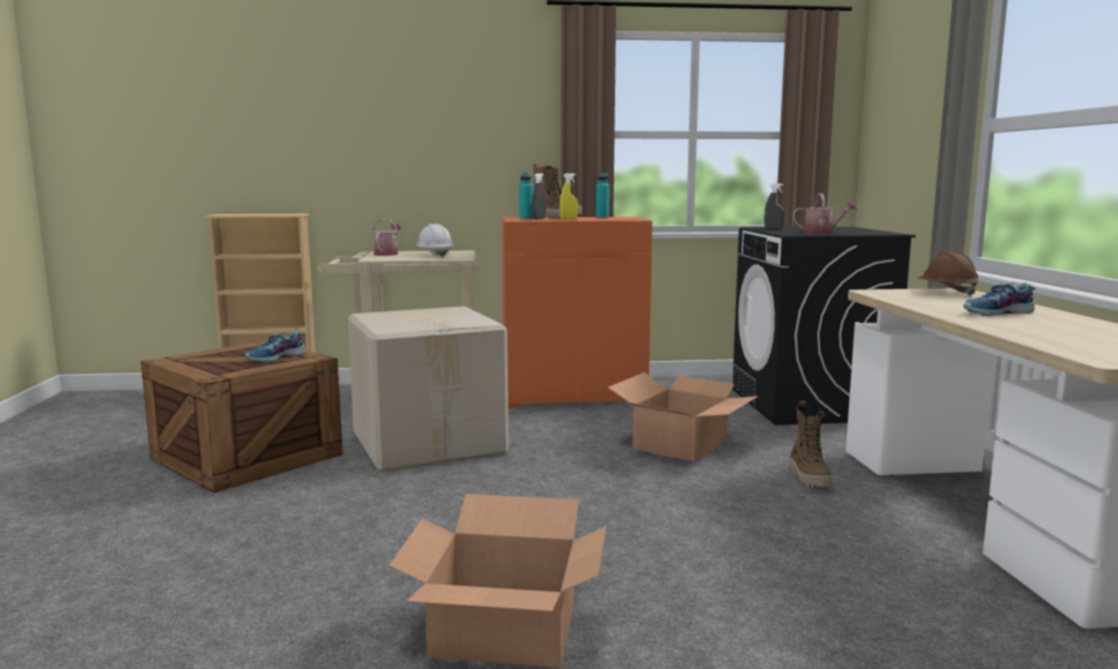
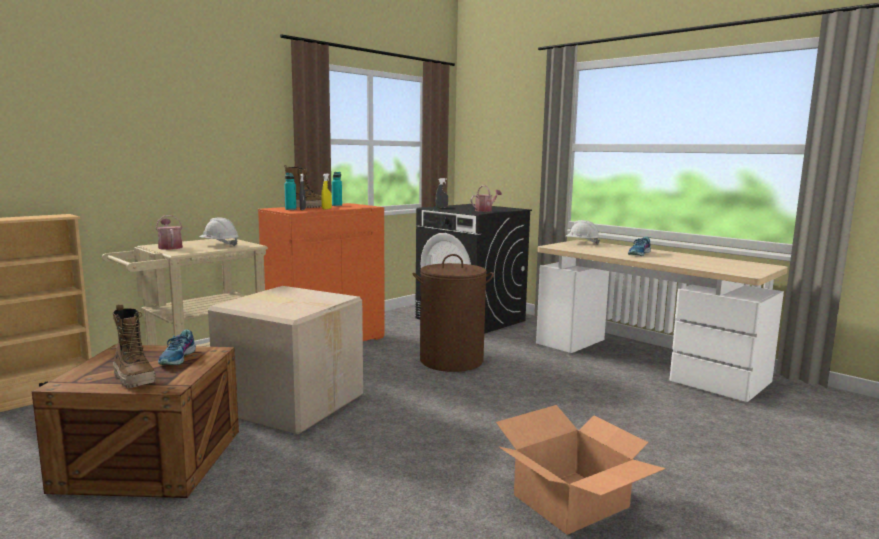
camera: 40 degrees left, 0 degrees up
(681, 445) = (451, 360): cardboard box -> brown laundry basket
(809, 478) = (545, 363): boot -> boot (134, 379)
(946, 292) = (581, 243): brown hard hat -> white hard hat

